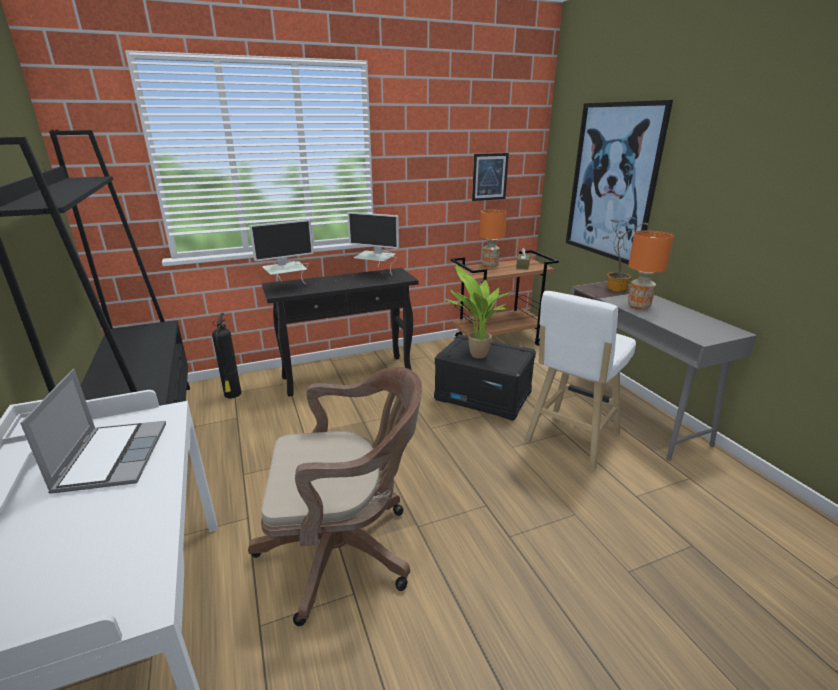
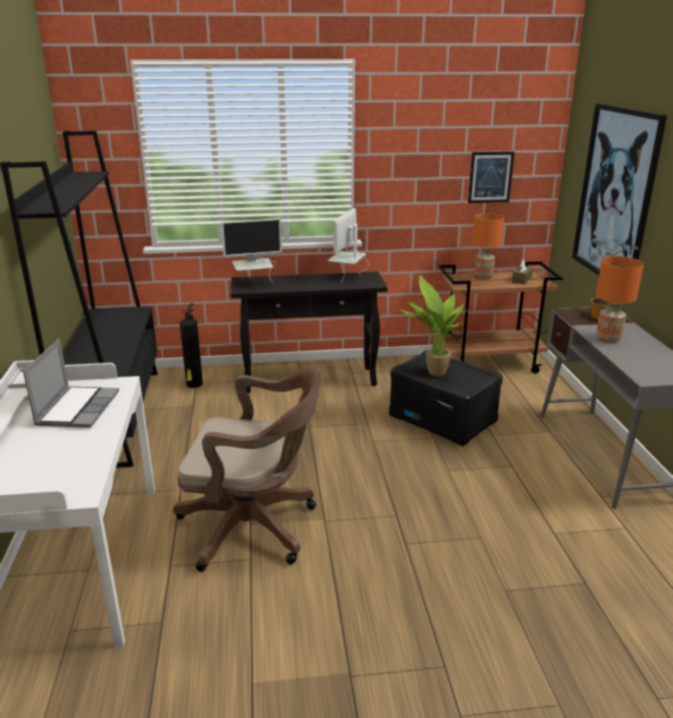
camera: 15 degrees right, 0 degrees up
(376, 274) = (347, 276): monitor -> monitor turned 75 degrees clockwise
(570, 440) = (514, 473): white stool -> none

